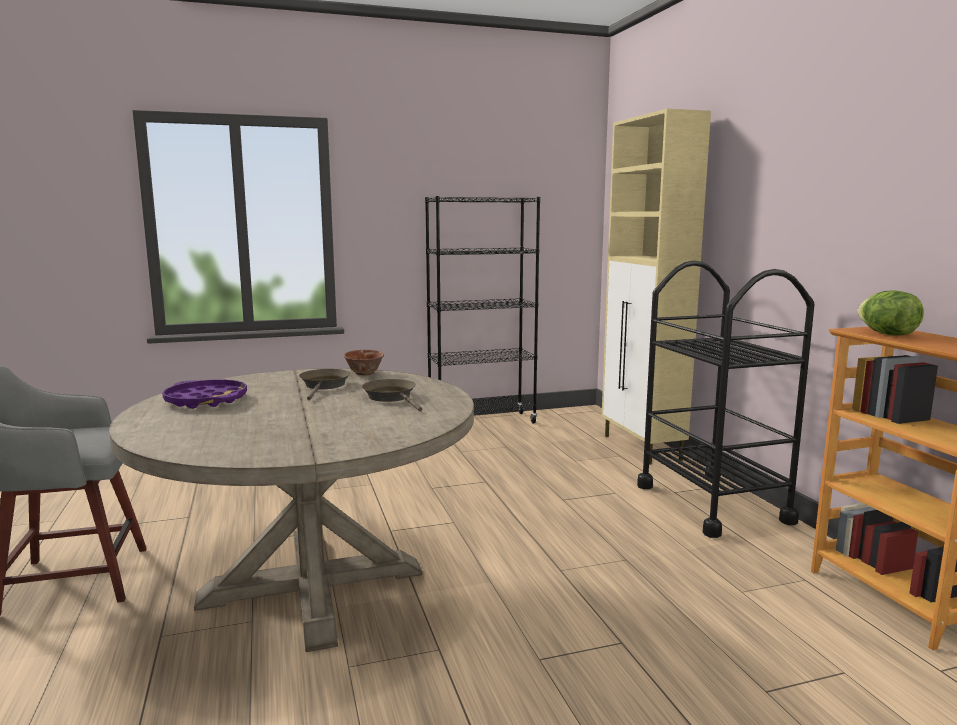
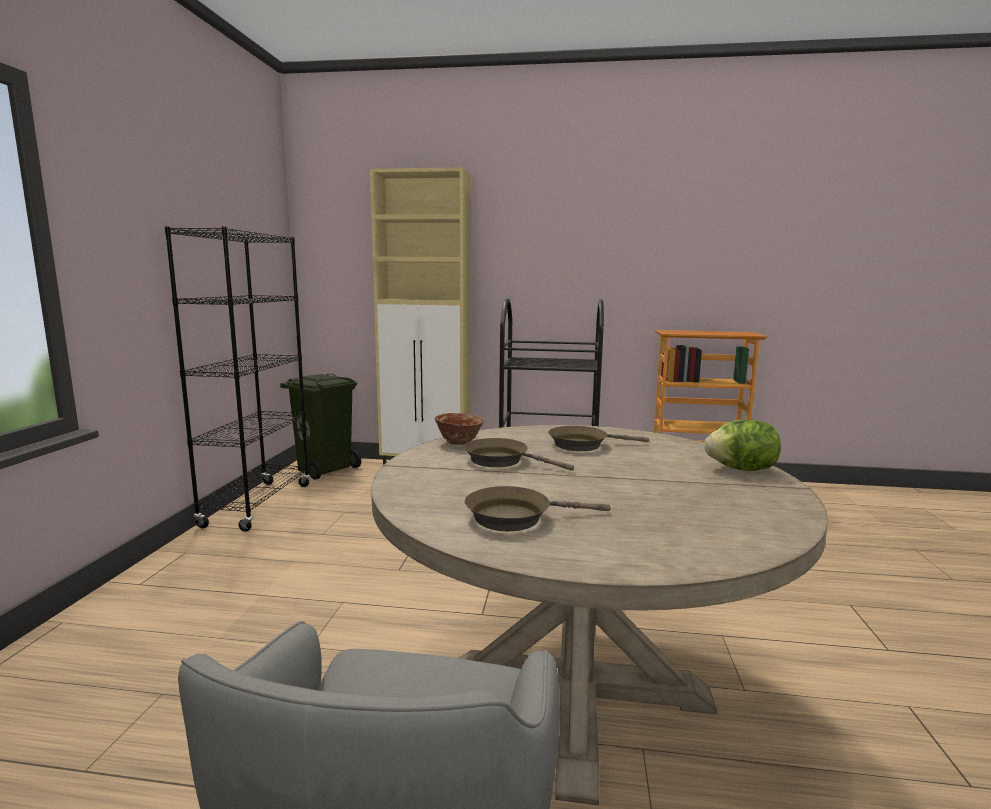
camera: 65 degrees left, 0 degrees up
(206, 400) = (515, 517): purple tray -> brown frying pan
(579, 418) = (325, 468): none -> green trash can
(887, 334) = (686, 332): lettuce -> lettuce (741, 469)

